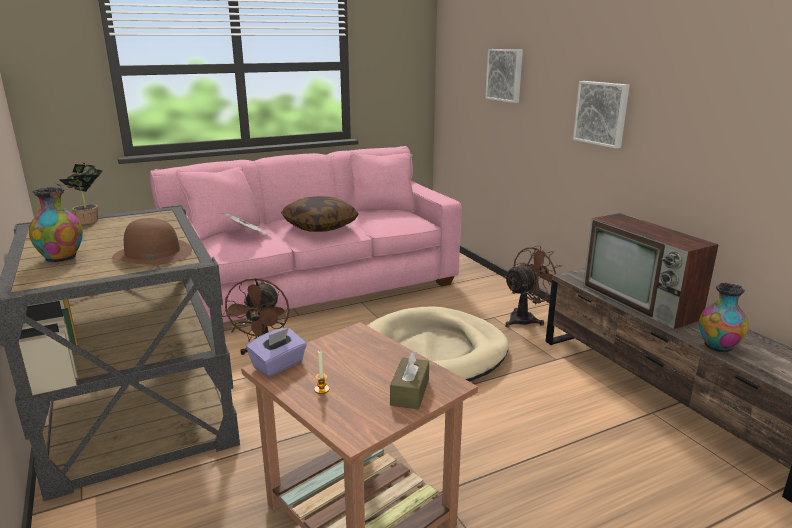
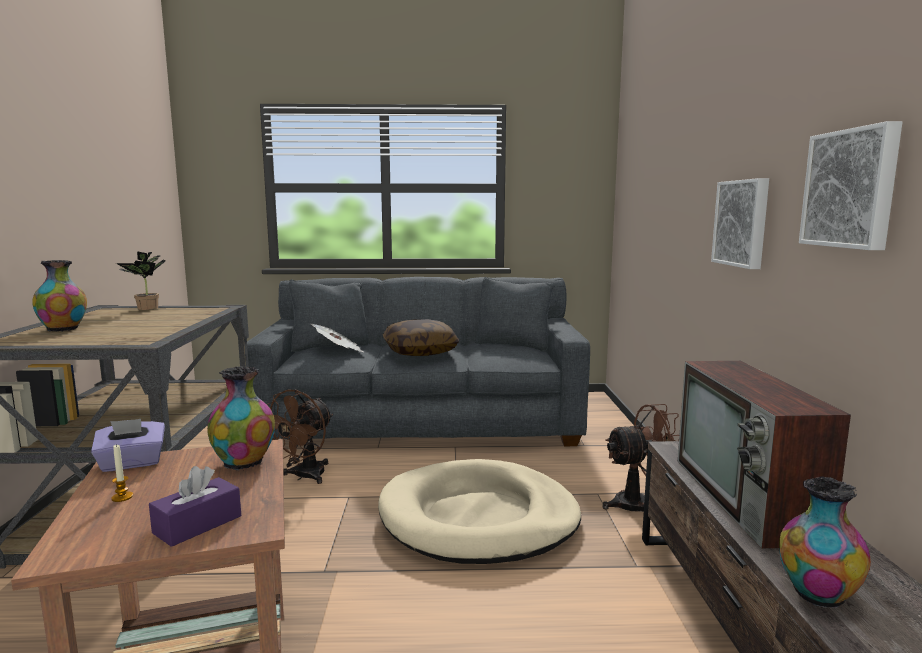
camera: 25 degrees right, 10 degrees down
(152, 254) = (130, 334): brown hat -> none
(314, 287) = (422, 423): pink sofa -> grey sofa
(365, 345) = (244, 463): none -> vase
(410, 392) = (197, 524): brown tissue box -> purple tissue box
(505, 75) = (662, 189): picture -> picture (851, 189)

